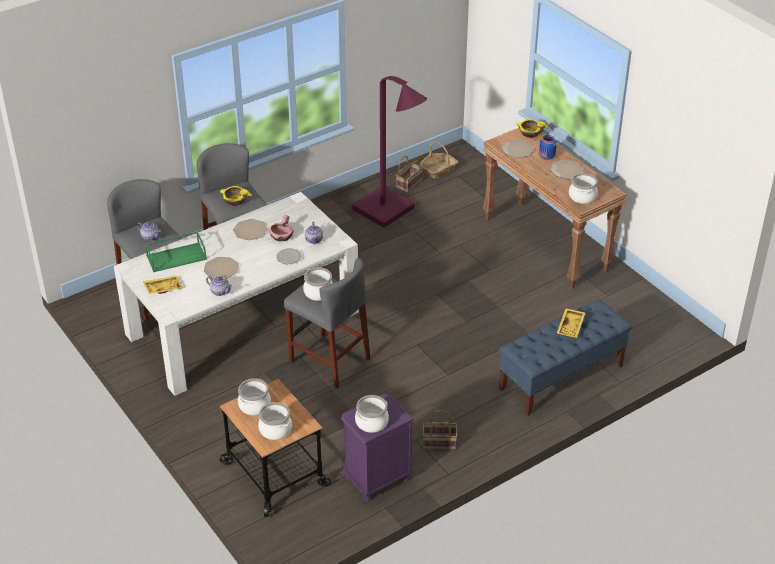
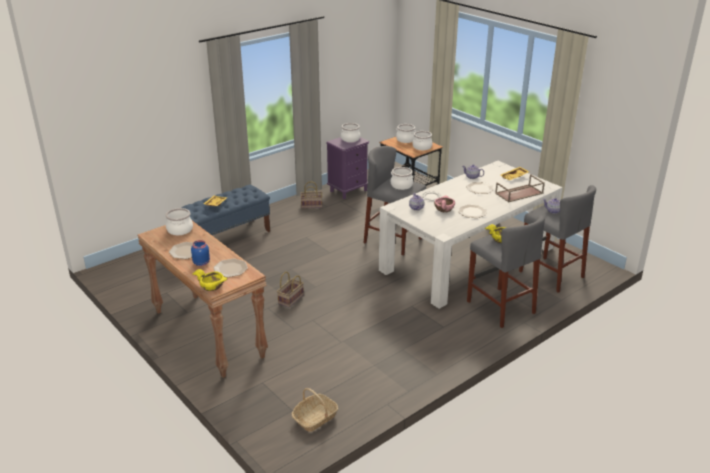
camera: 175 degrees right, 10 degrees down
(177, 257) = (519, 193): green tray -> brown tray
(389, 212) = (367, 359): purple floor lamp -> none
(409, 183) = (350, 396): basket -> basket (291, 300)

